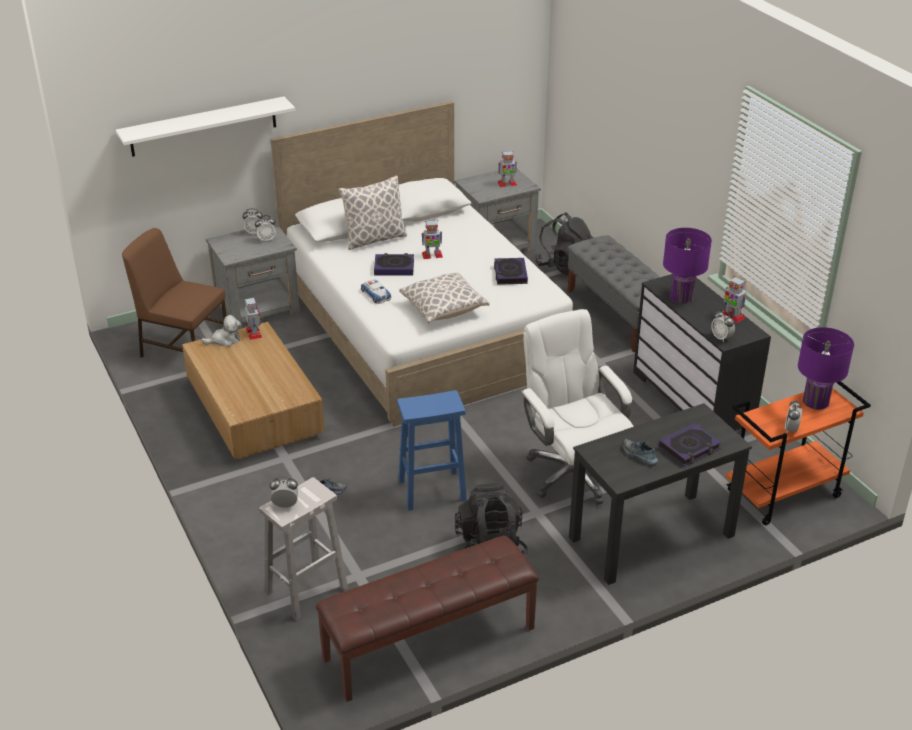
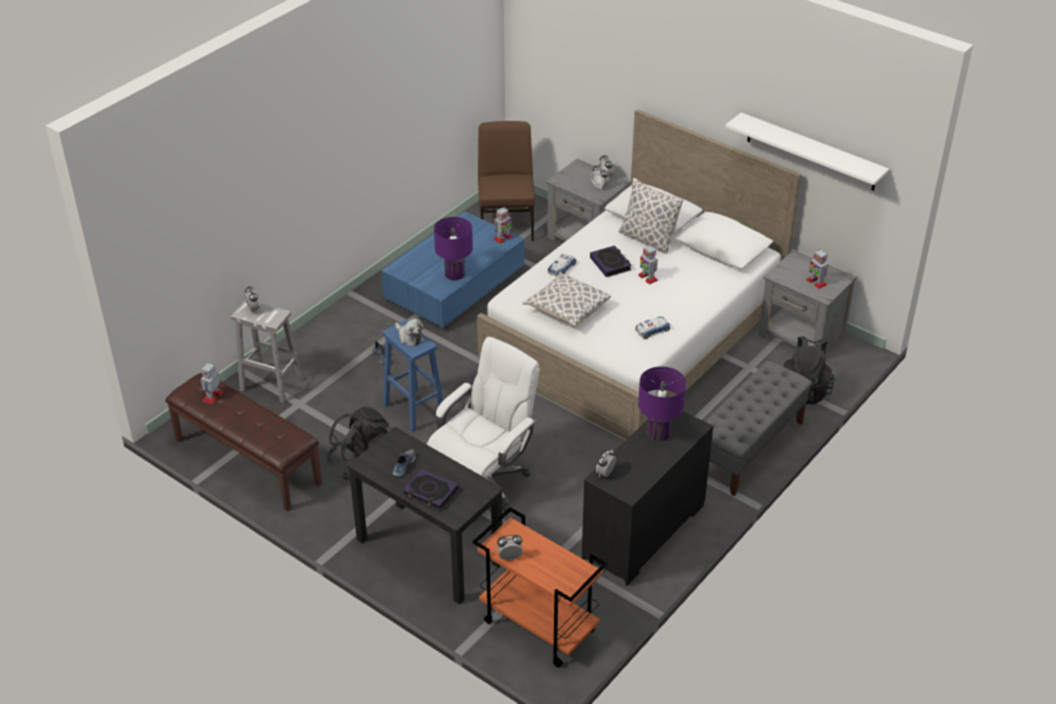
camera: 65 degrees right, 5 degrees up
(203, 126) = (591, 68): white shelf -> white shelf (811, 152)
(225, 340) = (483, 228): plush toy -> plush toy (409, 337)
(254, 409) = (455, 286): brown coffee table -> blue coffee table
(510, 274) = (652, 330): book -> toy car
(732, 316) = (649, 473): toy robot -> toy robot (213, 396)
(815, 401) = (565, 566): purple table lamp -> purple table lamp (454, 274)

